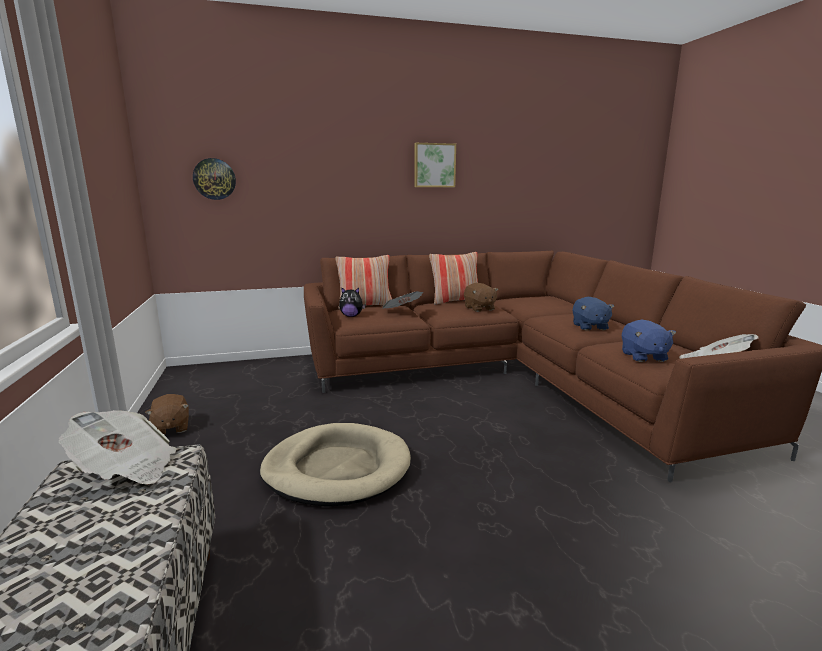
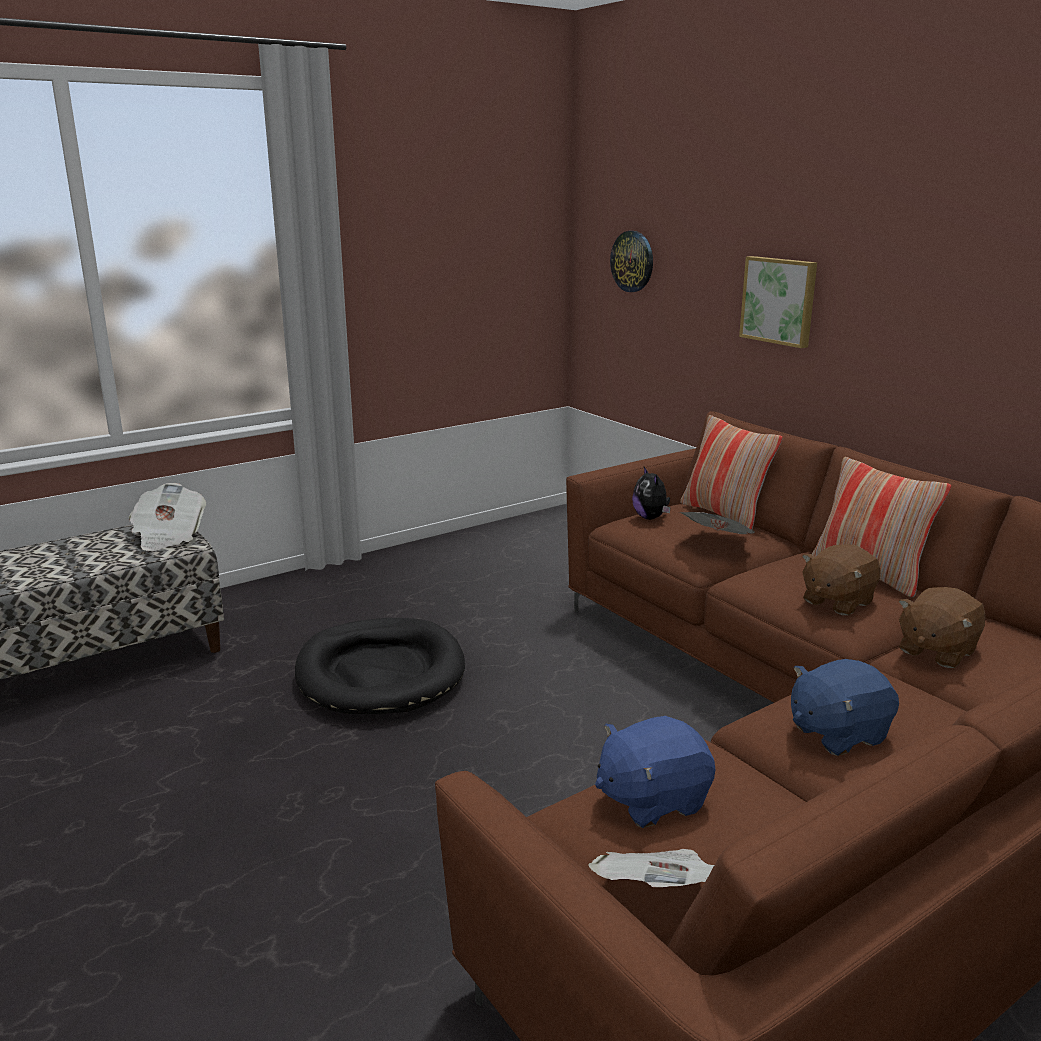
camera: 70 degrees right, 5 degrees up
(171, 428) = (419, 560): brown plush toy -> brown plush toy (936, 651)
(337, 468) = (380, 672): beige dog bed -> black dog bed
(434, 165) = (956, 265): picture -> picture (779, 300)

